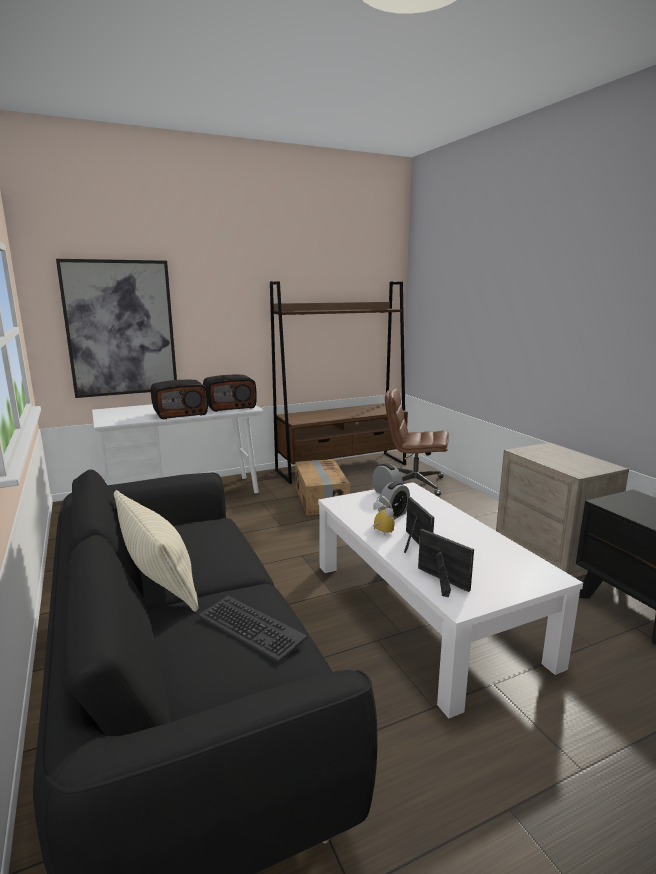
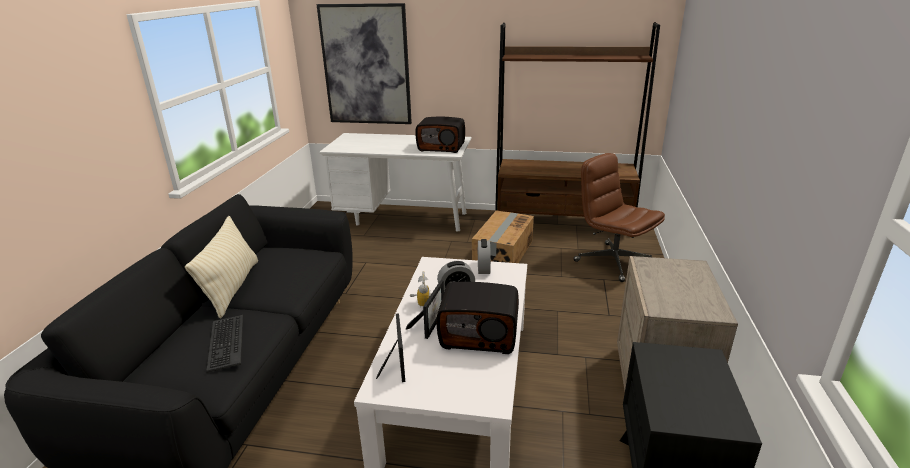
camera: 35 degrees right, 10 degrees up
(180, 413) = (393, 148): radio -> radio (479, 335)

